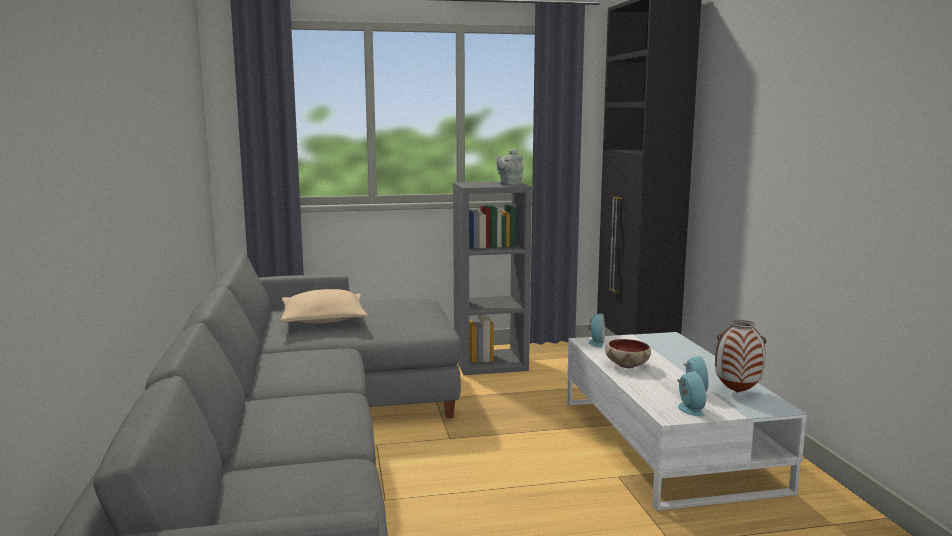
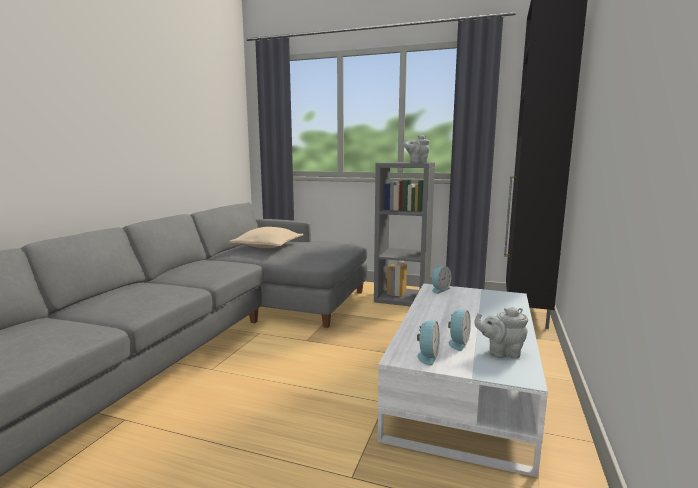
camera: 30 degrees right, 0 degrees up
(626, 365) = (434, 310): bowl -> none
(737, 392) = (501, 353): vase -> grey teapot

